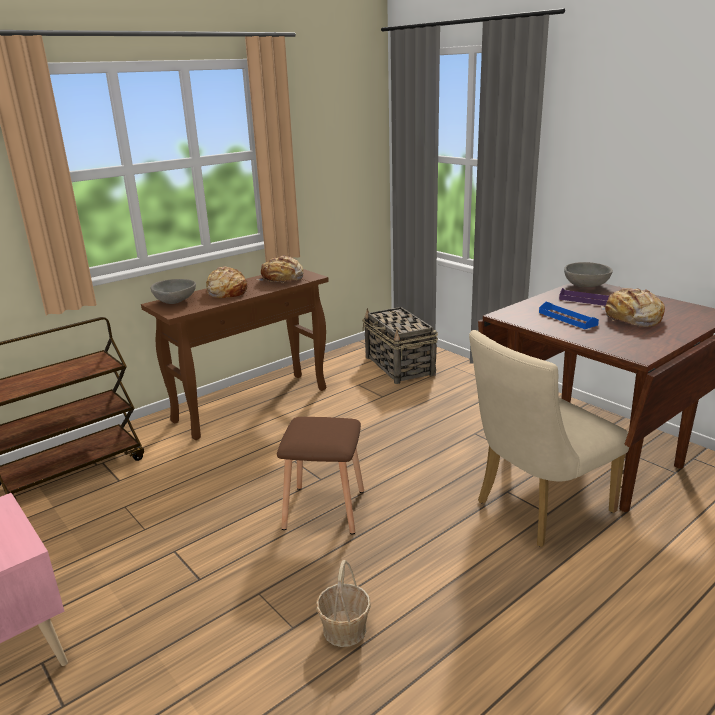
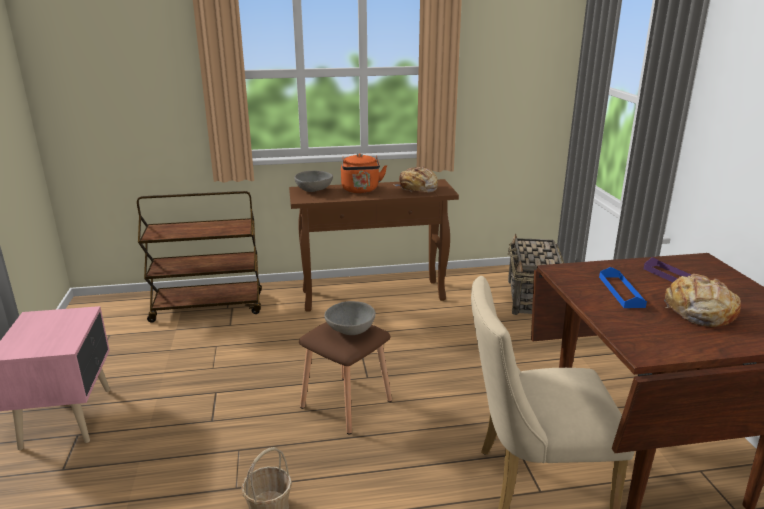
camera: 30 degrees right, 0 degrees up
(226, 292) = (361, 190): bread -> orange kettle
(585, 286) = (697, 262): grey bowl -> grey bowl (349, 330)

